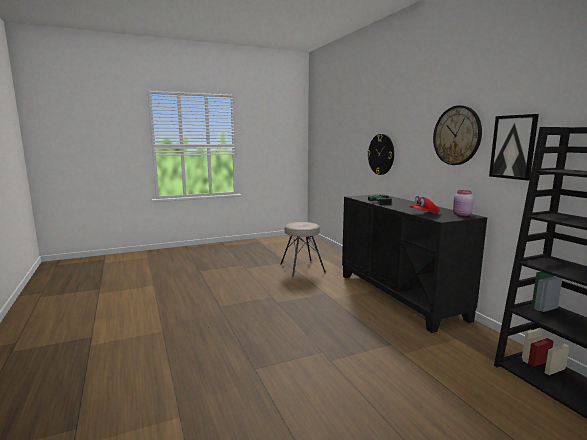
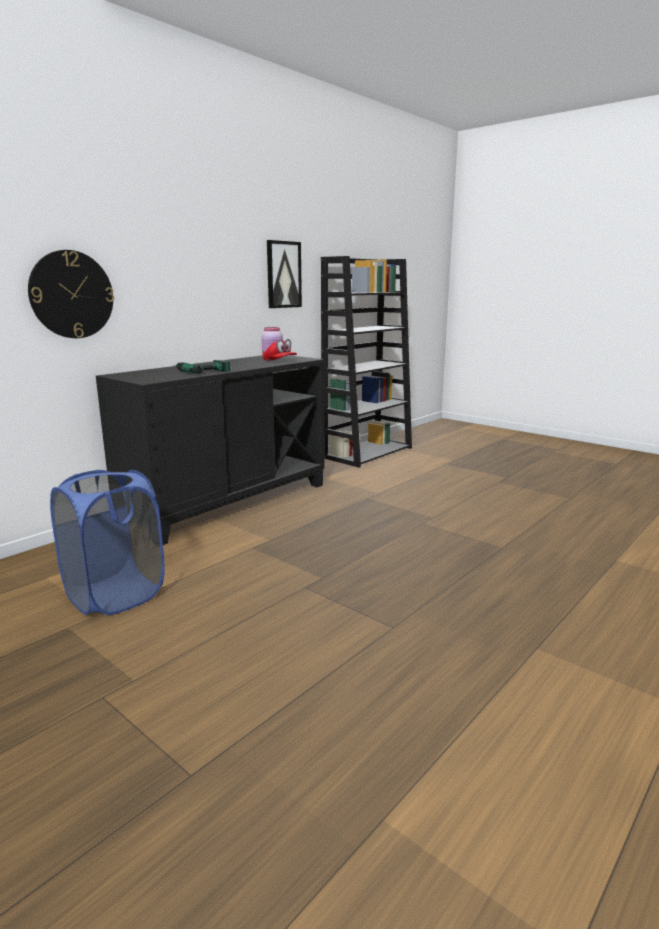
camera: 115 degrees left, 5 degrees up
(301, 268) = (115, 595): beige stool -> blue laundry basket
(457, 135) = (224, 260): wall clock -> none

